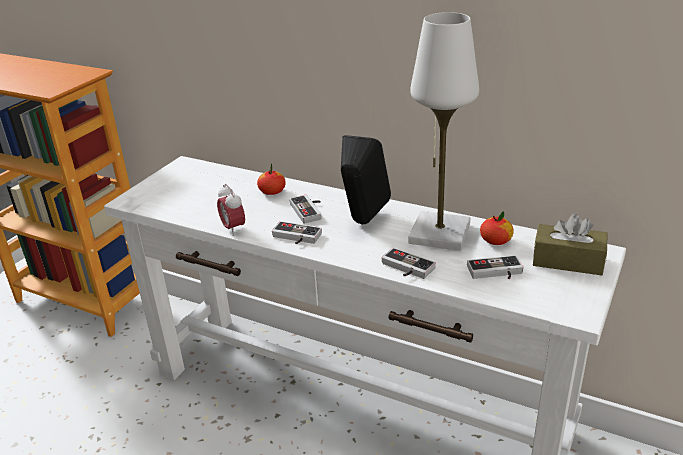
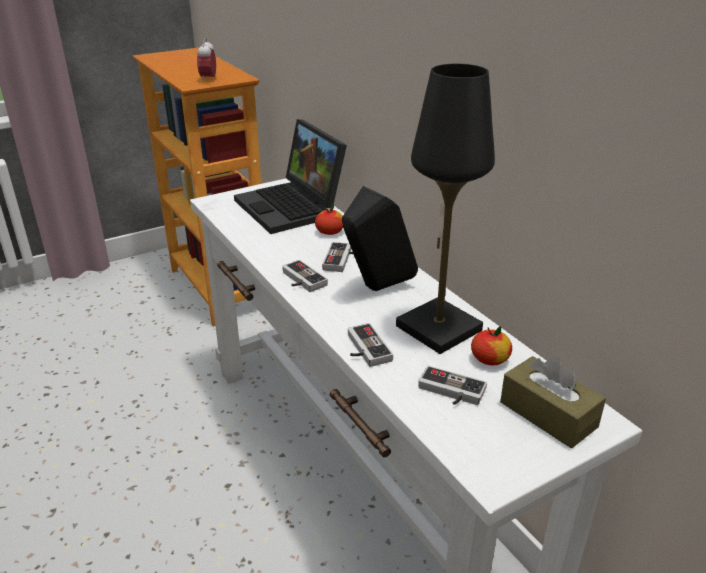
camera: 30 degrees right, 0 degrees up
(215, 182) = (293, 207): none -> laptop
(233, 228) = (260, 253): alarm clock -> alarm clock (208, 79)
(439, 234) = (438, 328): white table lamp -> black table lamp

